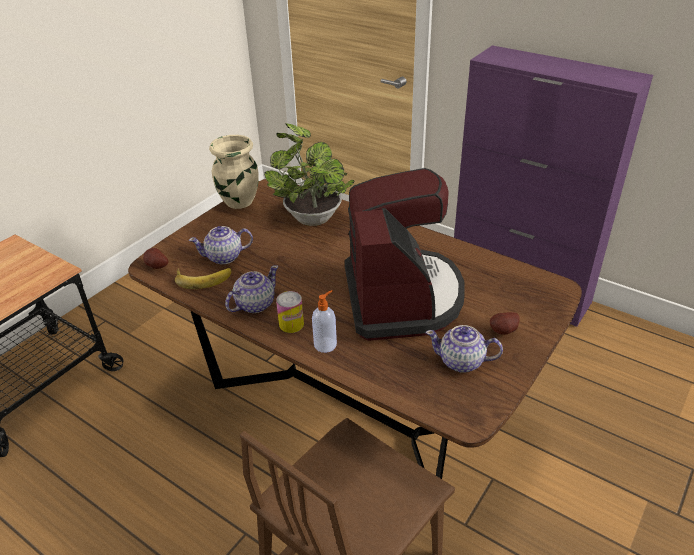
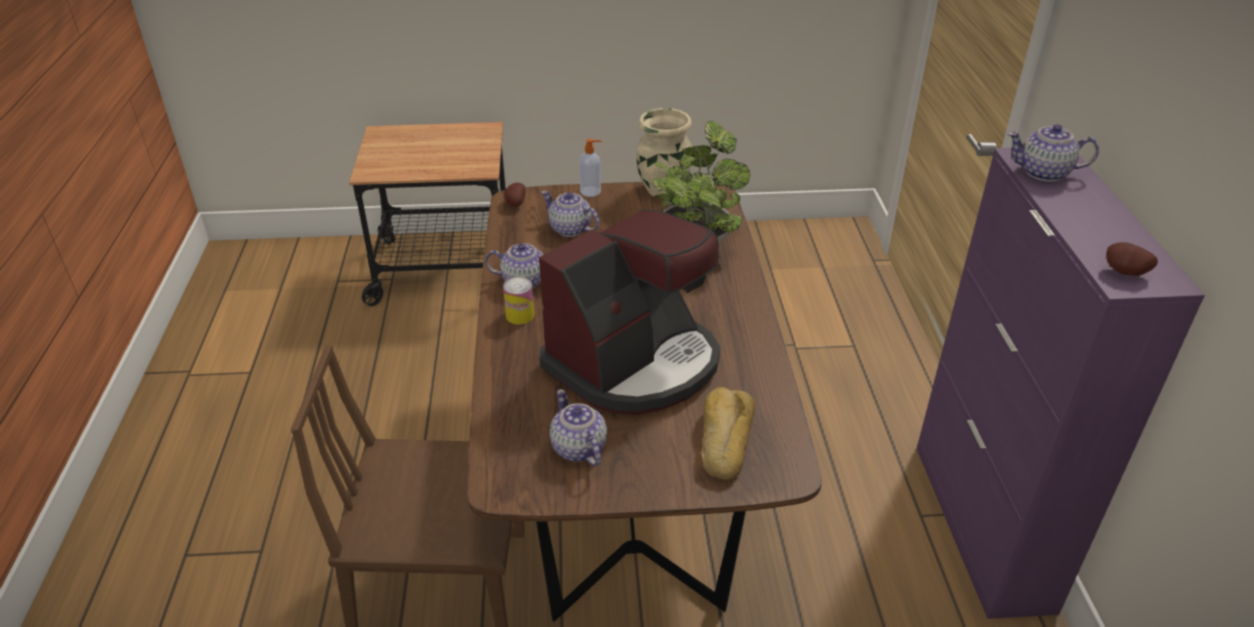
camera: 50 degrees right, 0 degrees up
(203, 277) = (528, 234): banana -> none
(326, 344) = (514, 349): soap dispenser -> soap dispenser (591, 191)
(504, 332) = (659, 460): potato -> potato (1125, 273)
(508, 297) = (723, 439): none -> bread
(510, 60) = (1044, 173): none -> teapot

